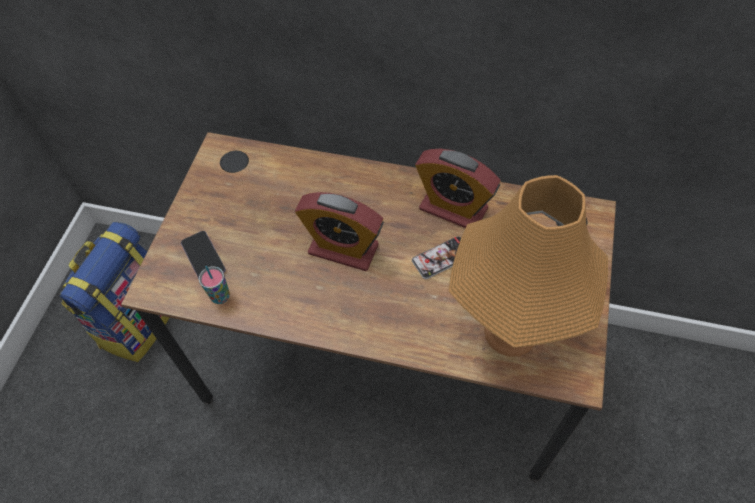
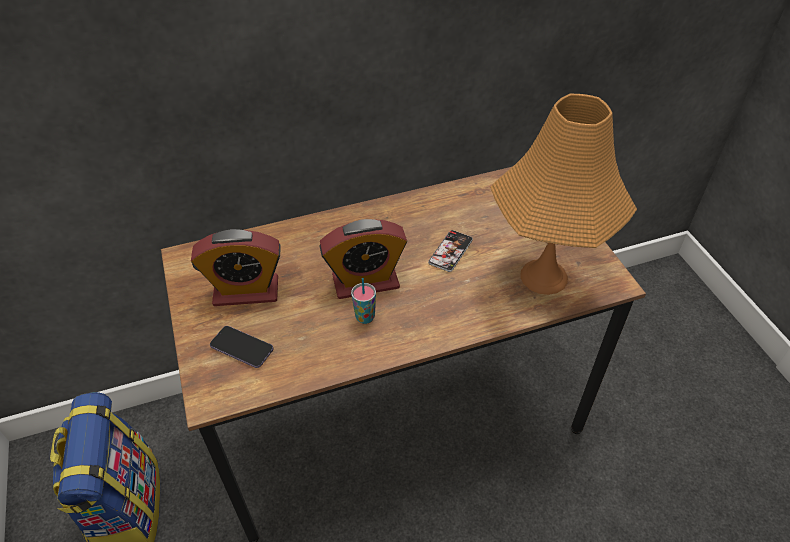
camera: 35 degrees left, 10 degrees down
(220, 296) = (285, 370): cup -> cup (365, 317)
(453, 209) = (430, 214): alarm clock -> alarm clock (246, 291)

